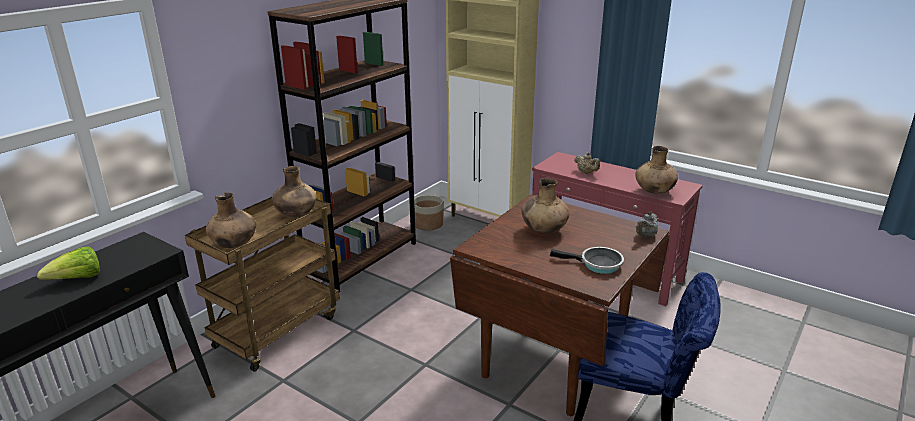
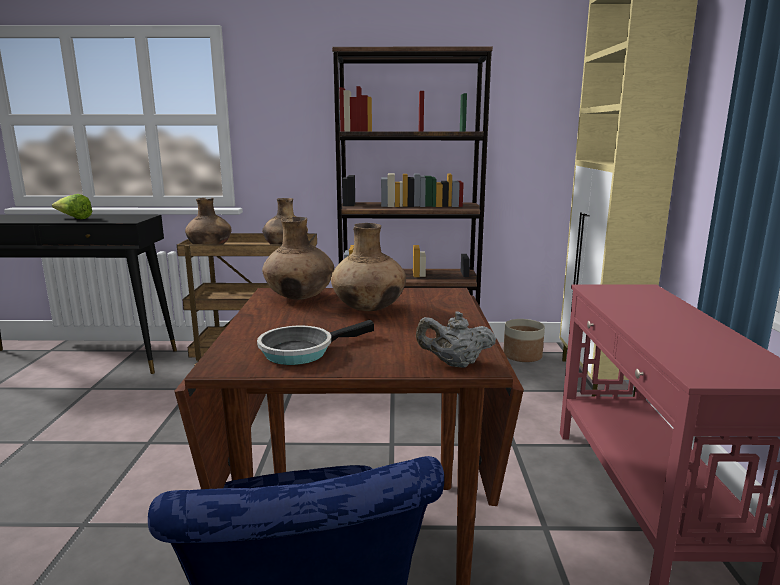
camera: 55 degrees right, 10 degrees down
(586, 172) = (631, 307): beige teapot -> none
(597, 264) = (302, 351): frying pan -> frying pan turned 75 degrees clockwise
(654, 191) = (684, 356): brown vase -> brown vase (300, 297)

